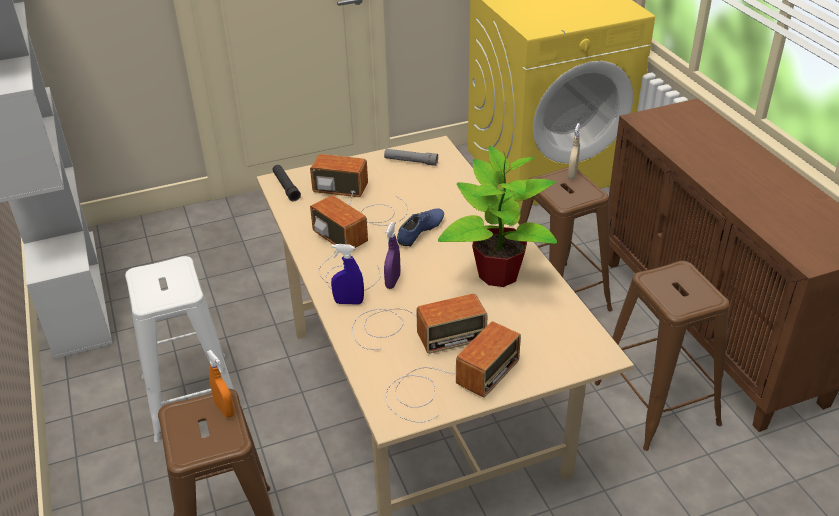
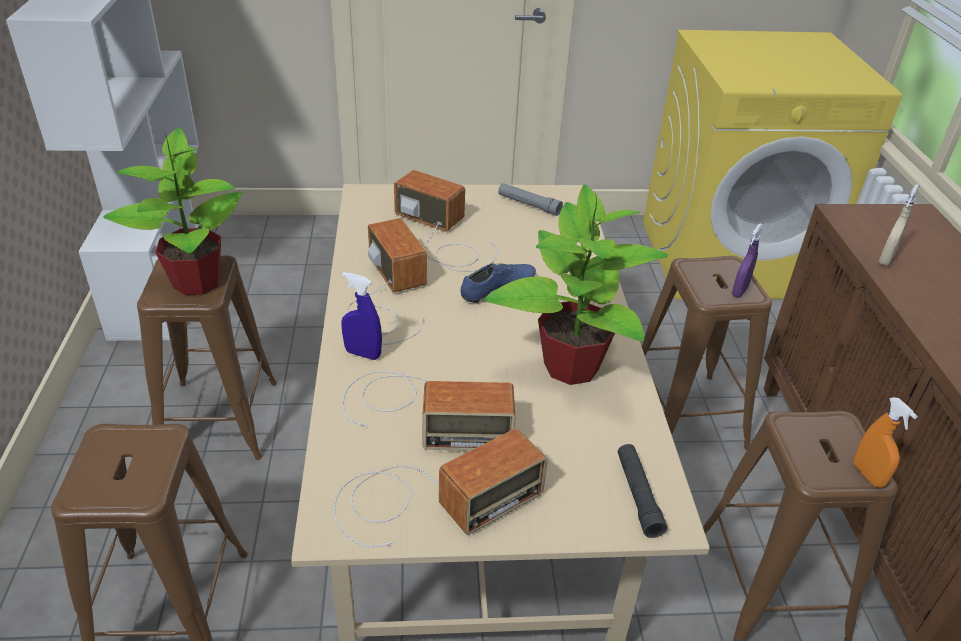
camera: 15 degrees right, 0 degrees up
(171, 282) = (196, 281): none -> potted plant
(191, 397) = (218, 420): white stool -> brown stool
(225, 409) = (160, 450): orange spray bottle -> orange spray bottle (868, 475)
(286, 187) = (369, 202): black flashlight -> black flashlight (638, 495)
(393, 282) = (431, 342): purple spray bottle -> purple spray bottle (739, 291)
(572, 174) = (733, 266): beige spray bottle -> beige spray bottle (885, 260)

